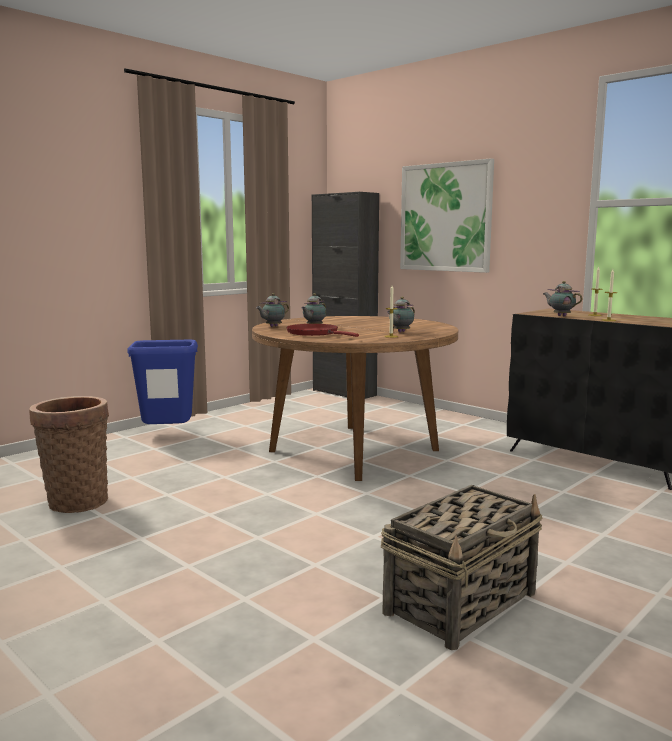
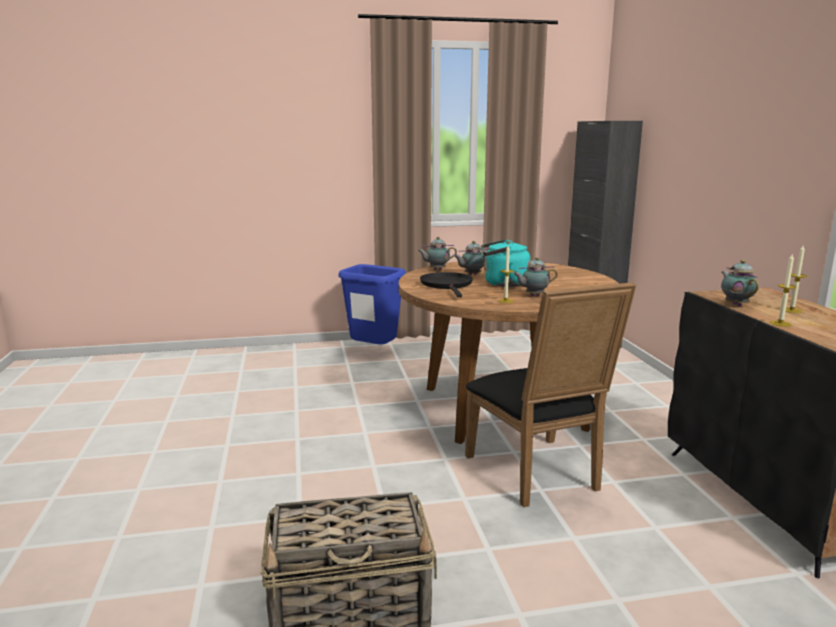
camera: 35 degrees right, 5 degrees up
(76, 500) = (235, 397): basket -> none
(315, 333) = (447, 285): red frying pan -> black frying pan
(356, 328) = (502, 284): none -> turquoise kettle
(445, 217) = (696, 154): picture -> none
(449, 484) = (538, 475): none -> black chair

